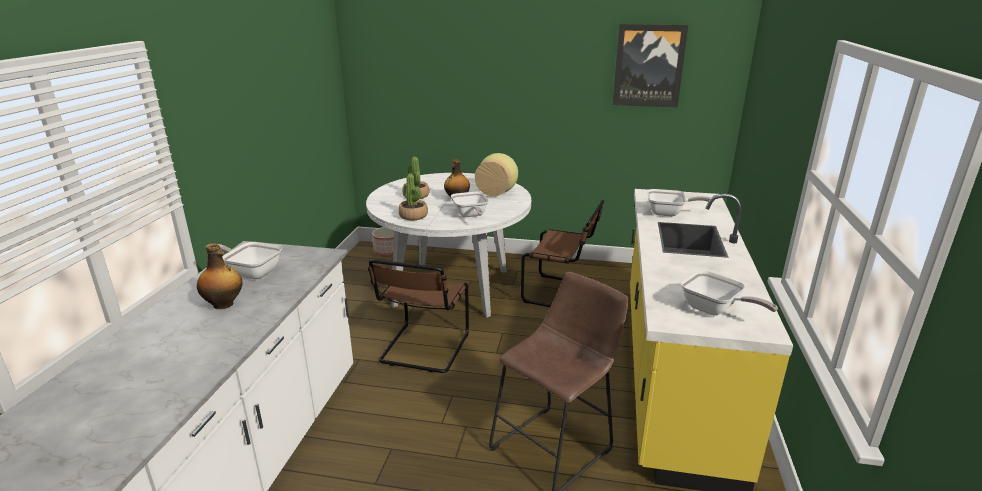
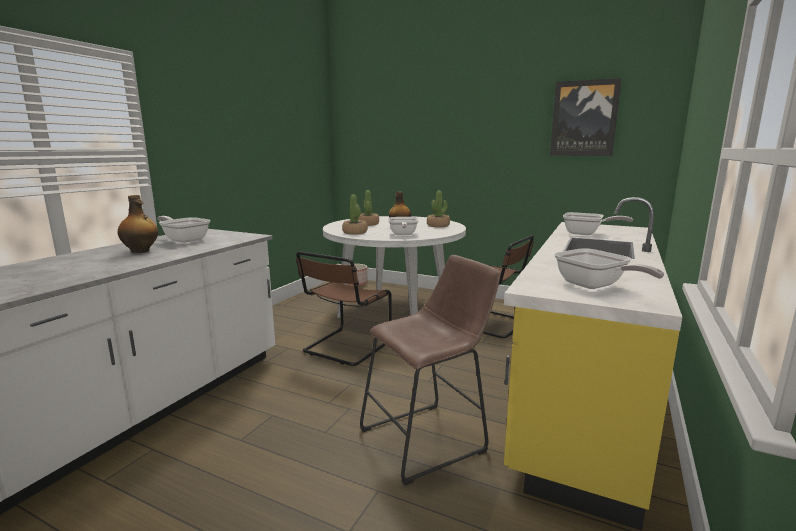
camera: 15 degrees right, 10 degrees down
(497, 192) = (438, 225): vase -> potted plant

